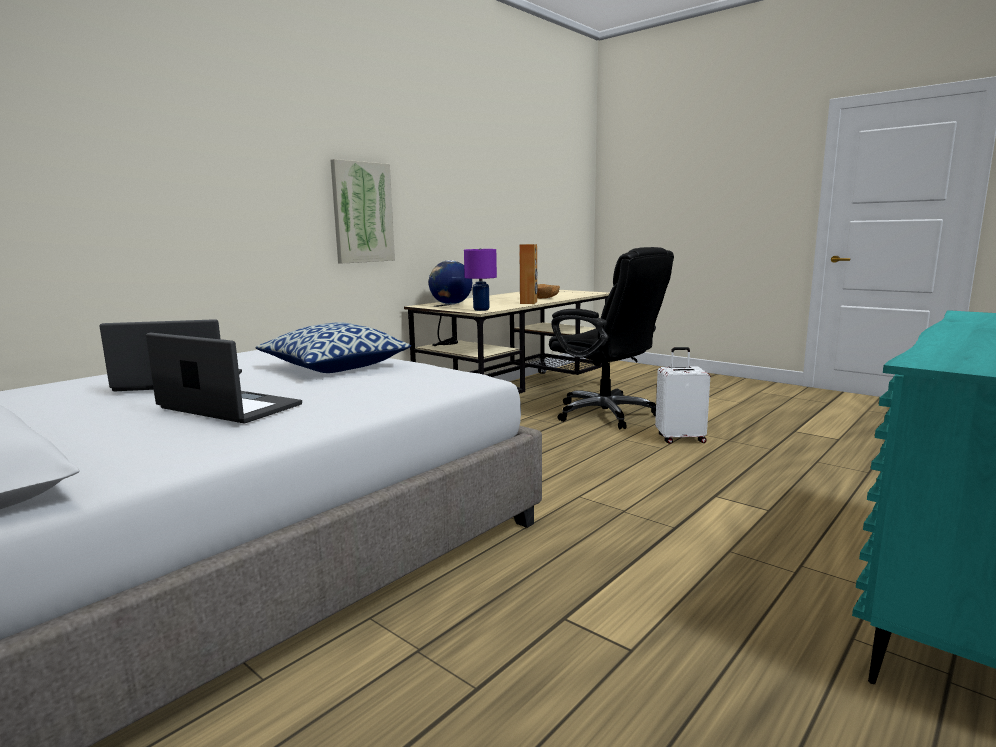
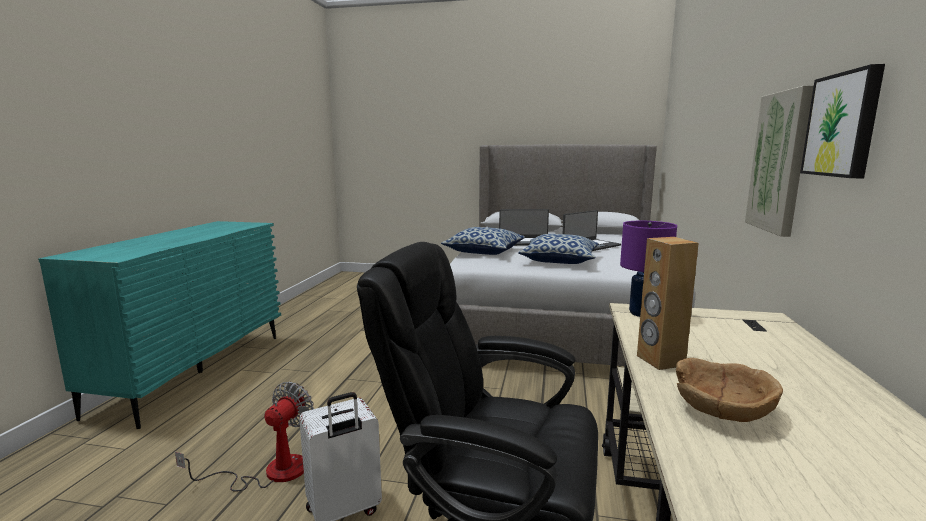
camera: 150 degrees right, 0 degrees up
(382, 394) = (484, 252): none -> pillow
(417, 192) = (843, 125): none -> picture
(450, 304) = (749, 328): globe -> none
(742, 462) = (270, 472): none -> fan

